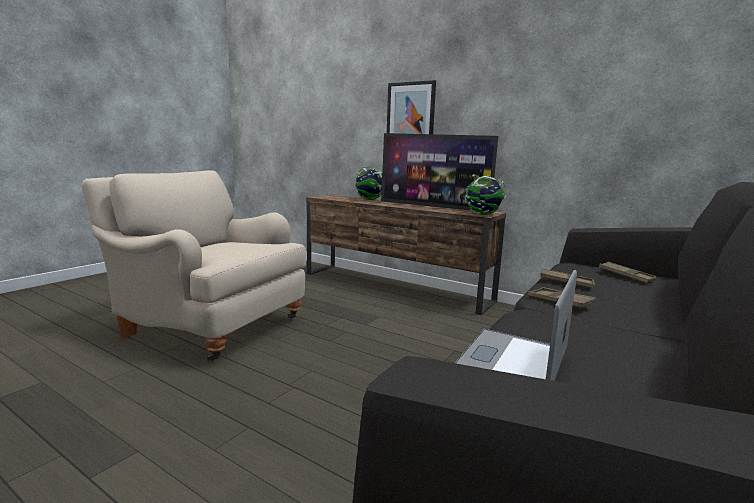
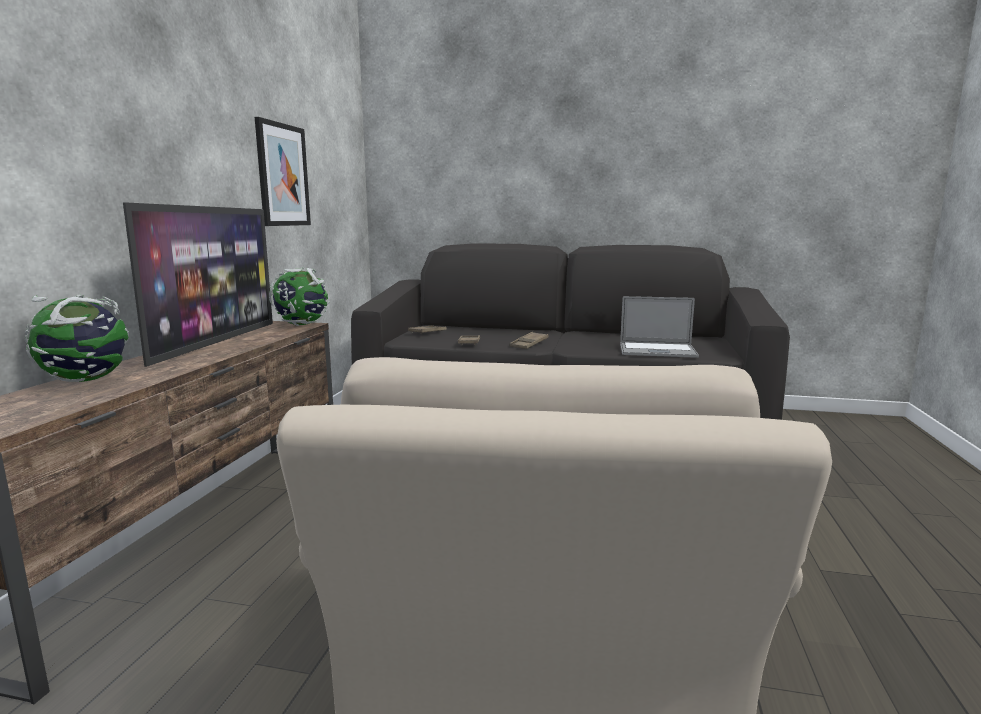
camera: 110 degrees left, 0 degrees up
(410, 115) = (99, 159): picture -> picture (282, 175)

